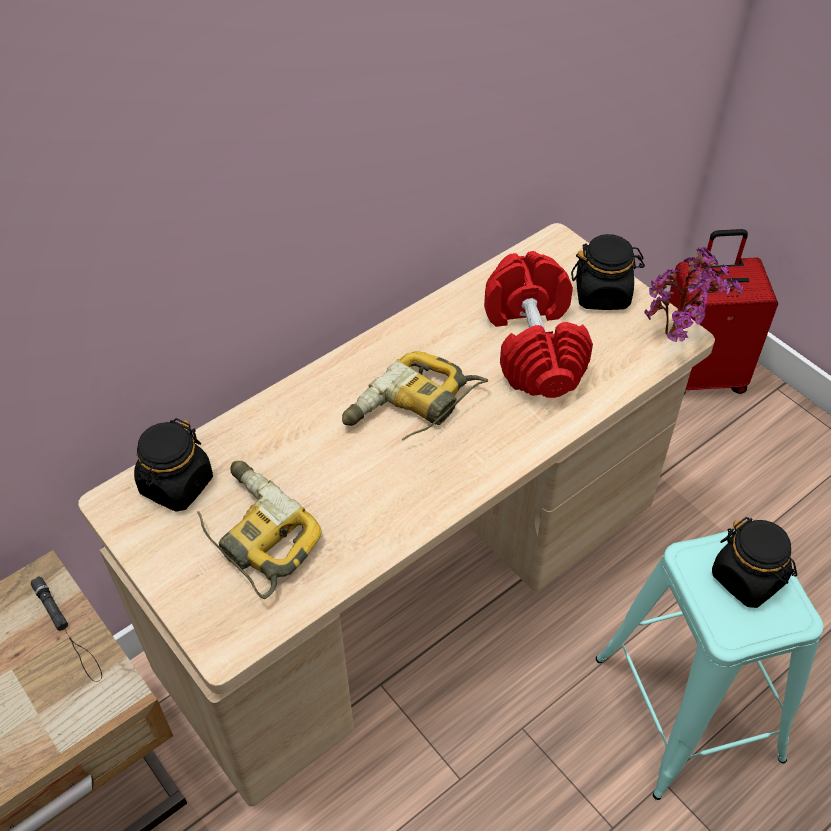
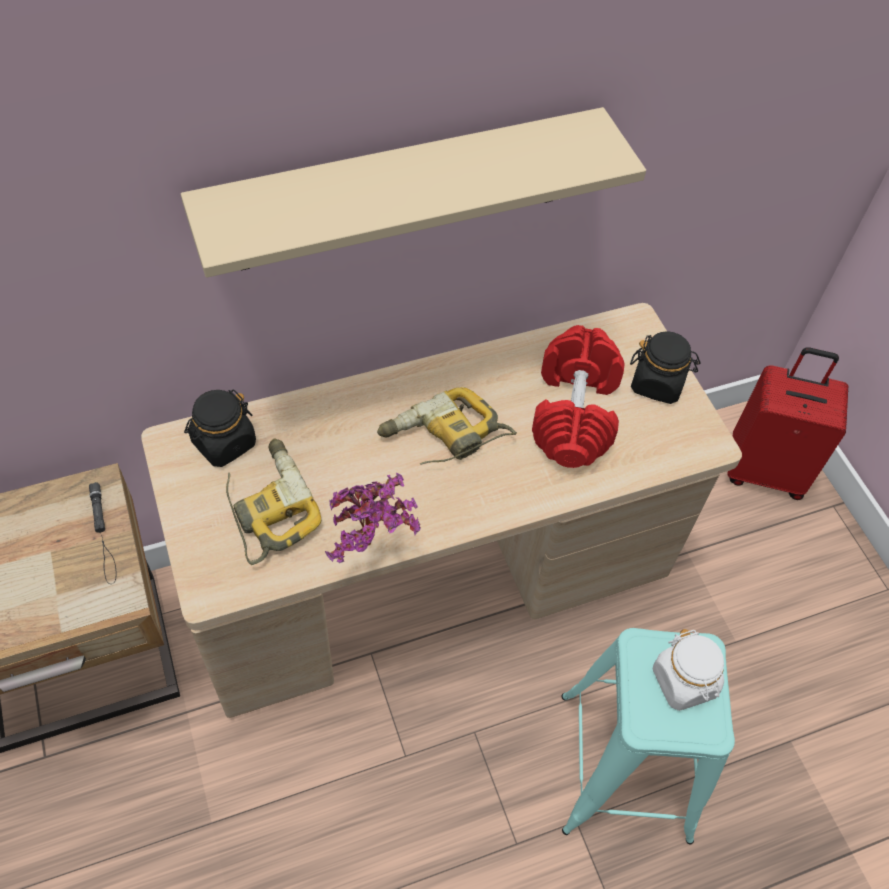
camera: 15 degrees right, 5 degrees up
(310, 146) = (401, 191): none -> beige shelf
(677, 339) = (706, 446): potted plant -> potted plant (373, 547)
(748, 578) = (684, 682): black jar -> white jar

